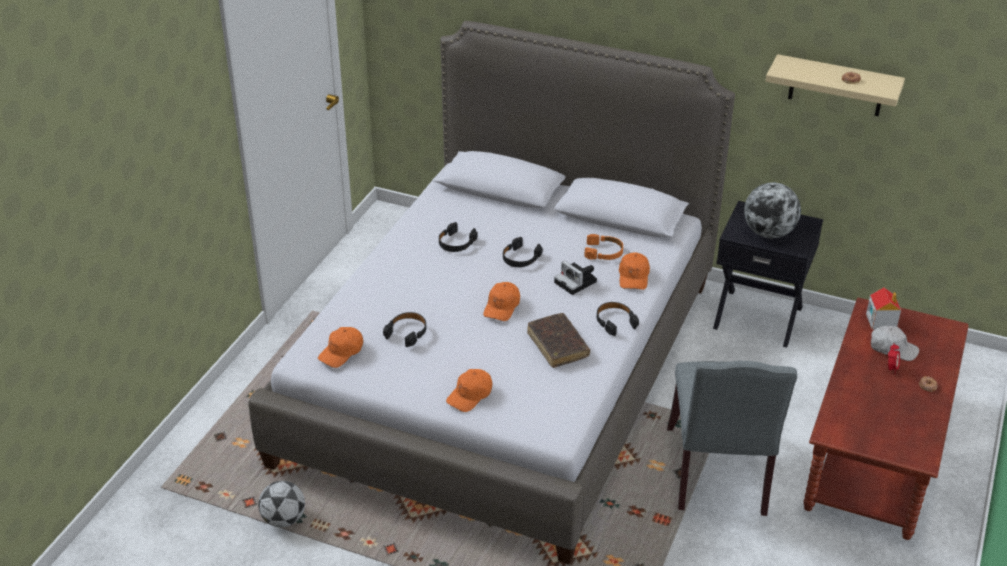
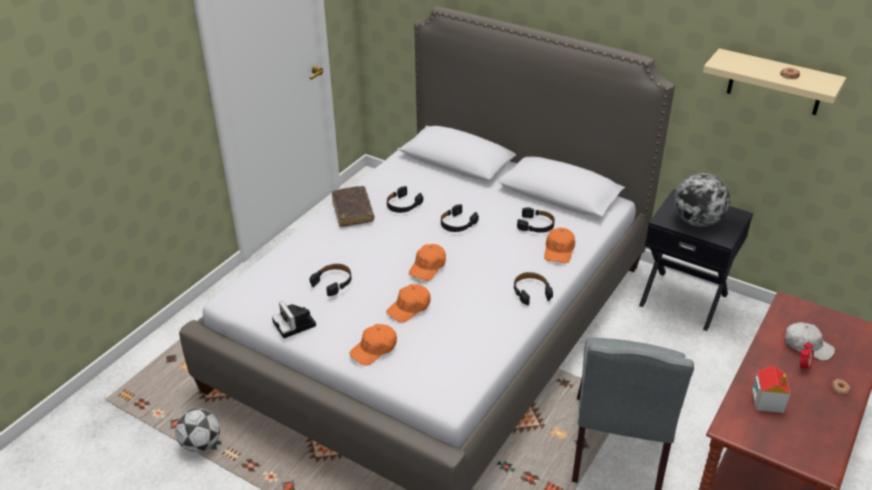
camera: 10 degrees right, 0 degrees up
(341, 352) = (268, 295): orange cap -> orange cap (409, 308)
(557, 345) = (470, 309): brown book -> brown book (353, 211)
(577, 282) = (504, 251): camera -> camera (295, 324)
(604, 252) = (536, 225): orange headphones -> black headphones
(880, 321) = (798, 317): toy house -> toy house (767, 400)

